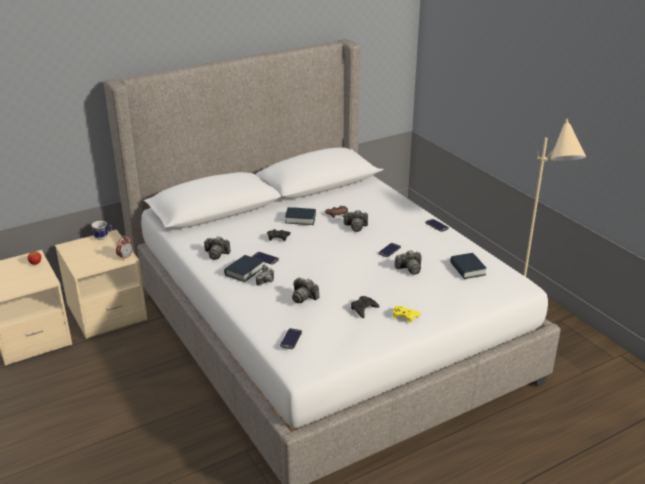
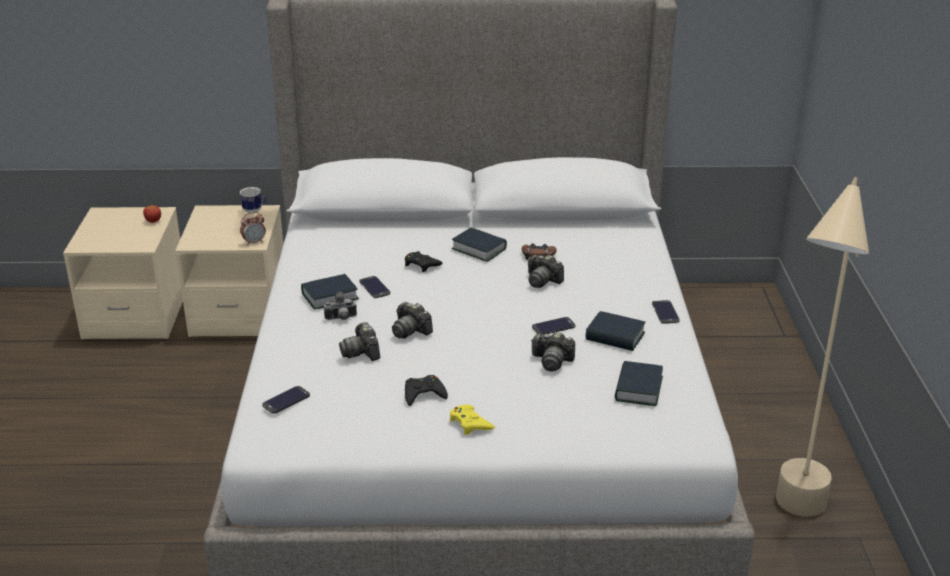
camera: 30 degrees right, 0 degrees up
(216, 254) = (323, 264): camera -> camera (410, 330)
(426, 246) = (615, 337): none -> book

